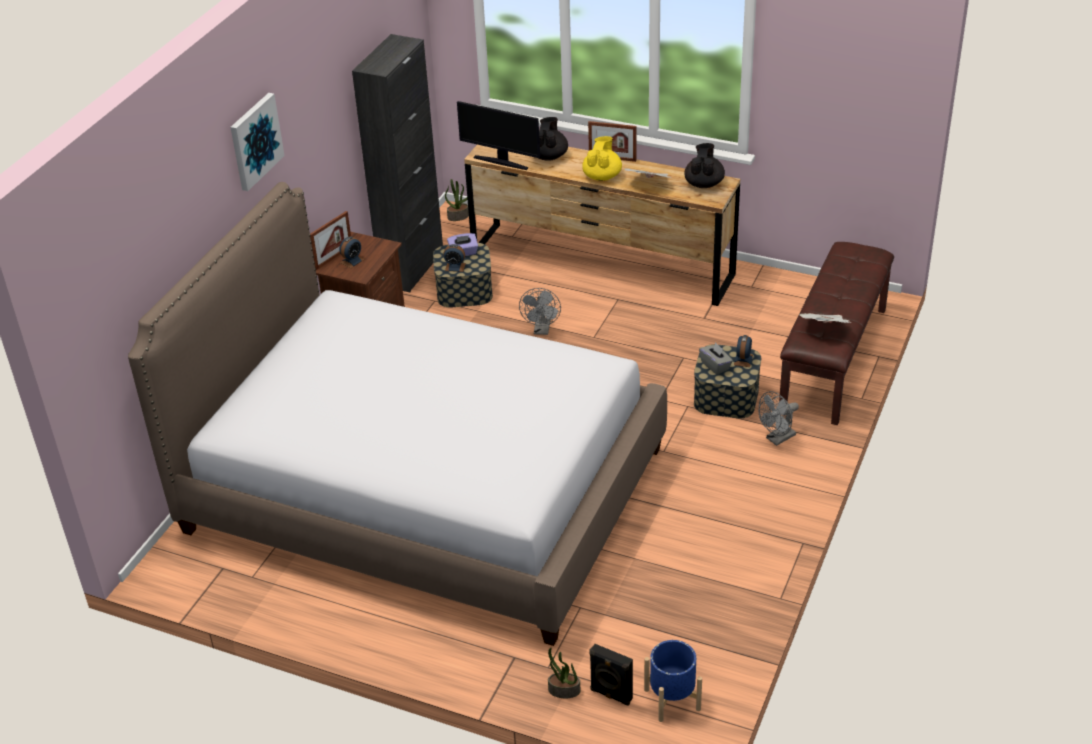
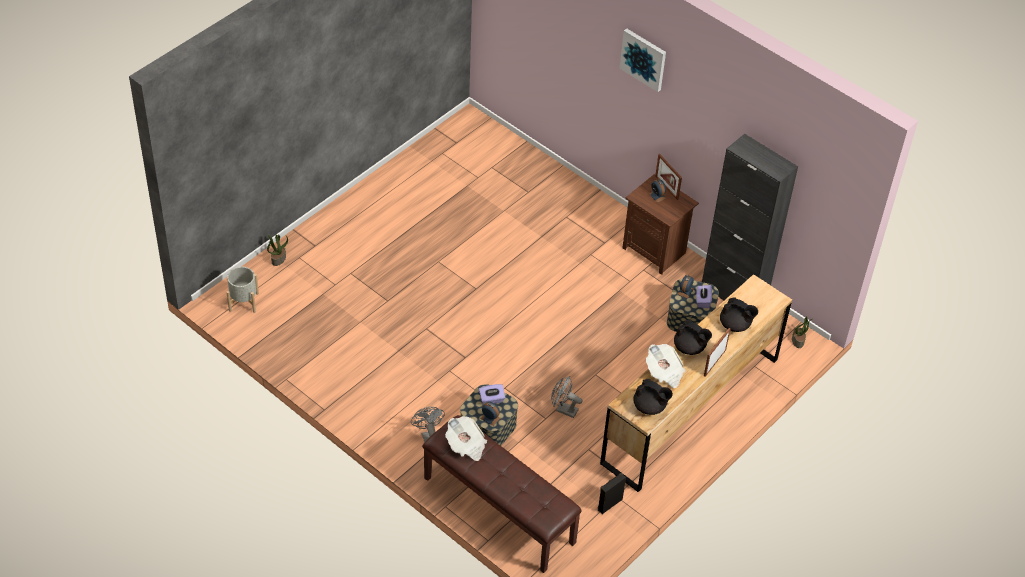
camera: 105 degrees right, 10 degrees up
(424, 490) = (476, 241): bed -> none
(501, 162) = (738, 294): monitor -> none
(542, 330) = (618, 347): grey fan -> grey fan (563, 409)
(602, 176) = (690, 348): yellow teapot -> black teapot
(610, 695) = (263, 277): black speaker -> black speaker (609, 504)
(672, 699) = (244, 301): blue planter -> grey planter
(715, 366) = (491, 399): grey tissue box -> purple tissue box

